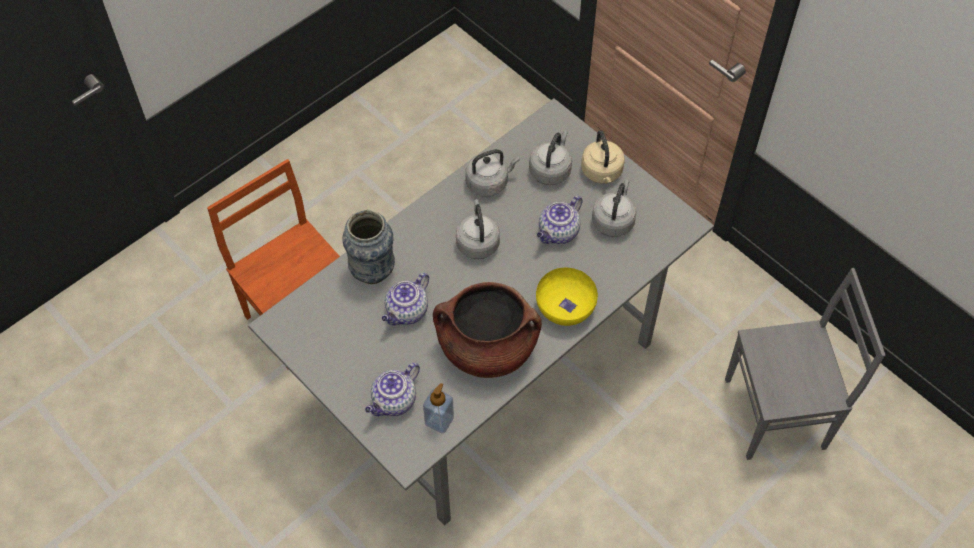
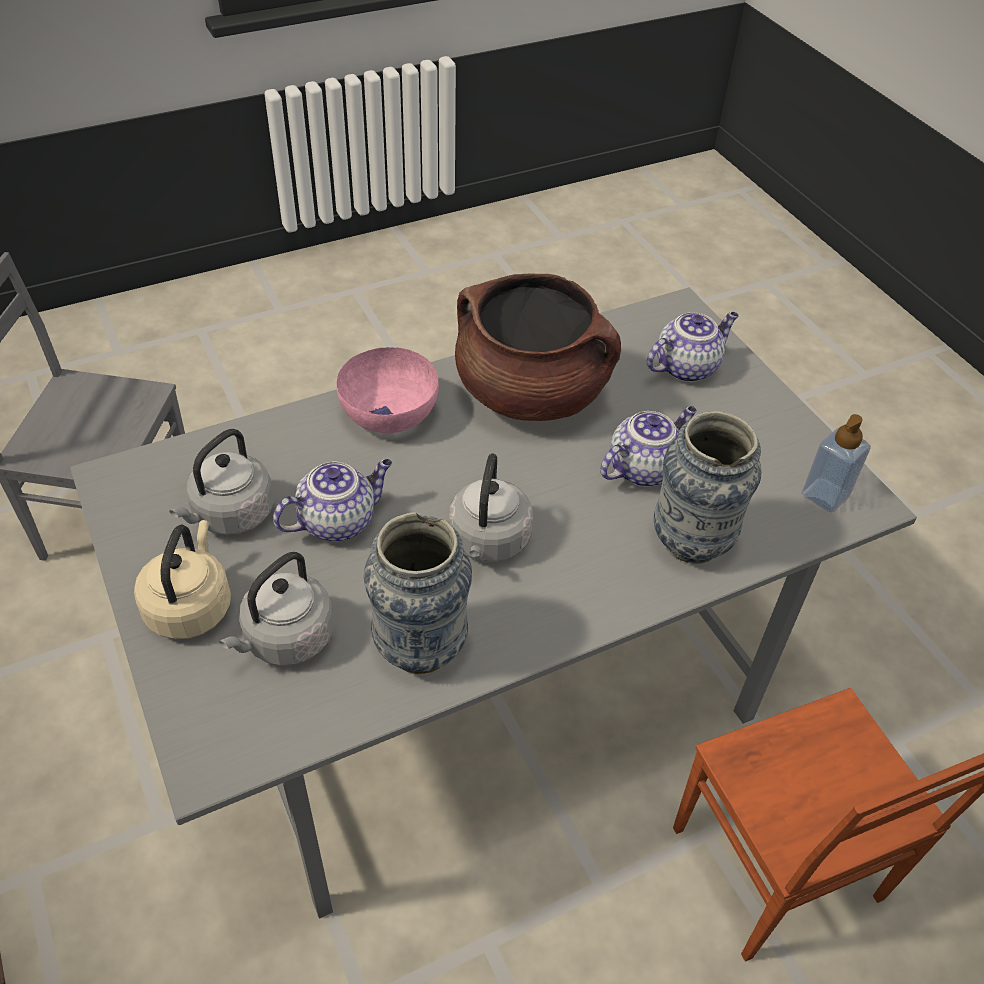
camera: 165 degrees left, 10 degrees down
(439, 420) = (628, 334): soap dispenser -> soap dispenser (825, 495)
(489, 182) = (420, 648): grey kettle -> vase
(564, 307) = (390, 414): yellow bowl -> pink bowl

